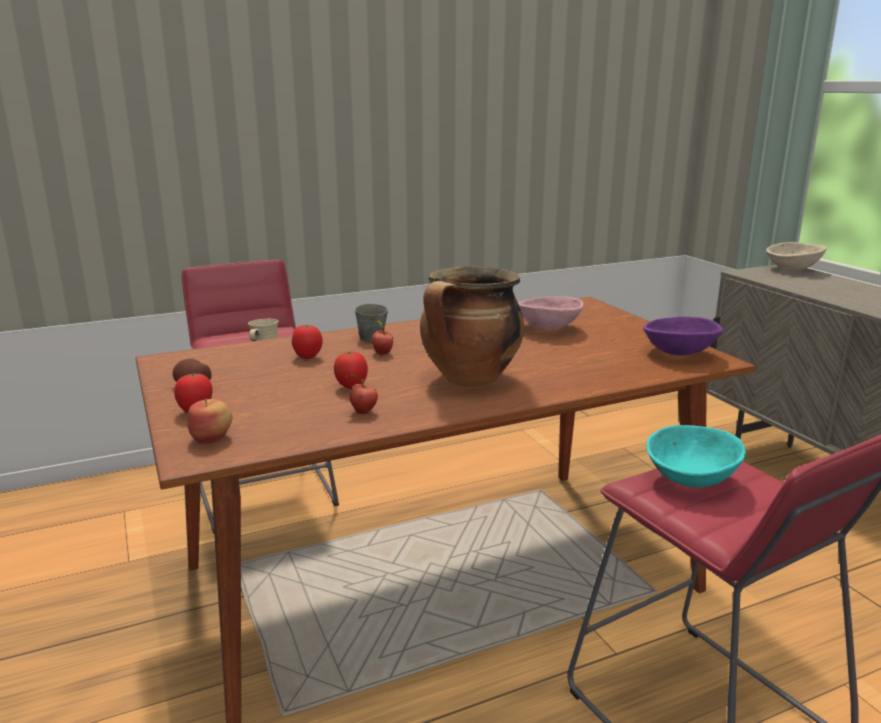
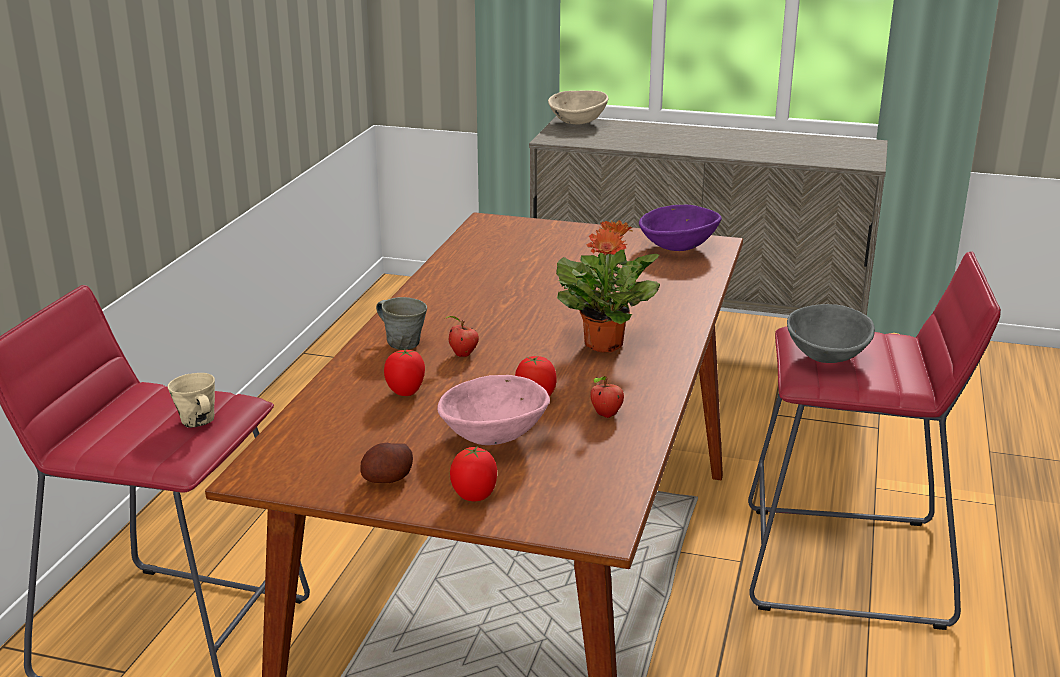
camera: 50 degrees left, 5 degrees up
(212, 438) = (562, 506): apple -> none
(470, 380) = (604, 344): cooking pot -> potted plant
(548, 328) = (529, 263): pink bowl -> pink bowl (493, 438)
(691, 480) = (826, 357): turquoise bowl -> grey bowl

